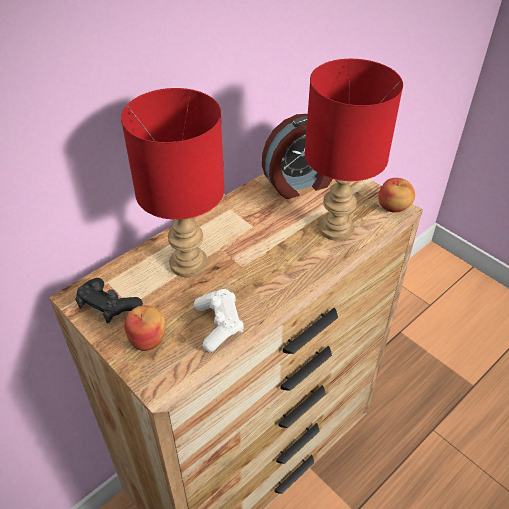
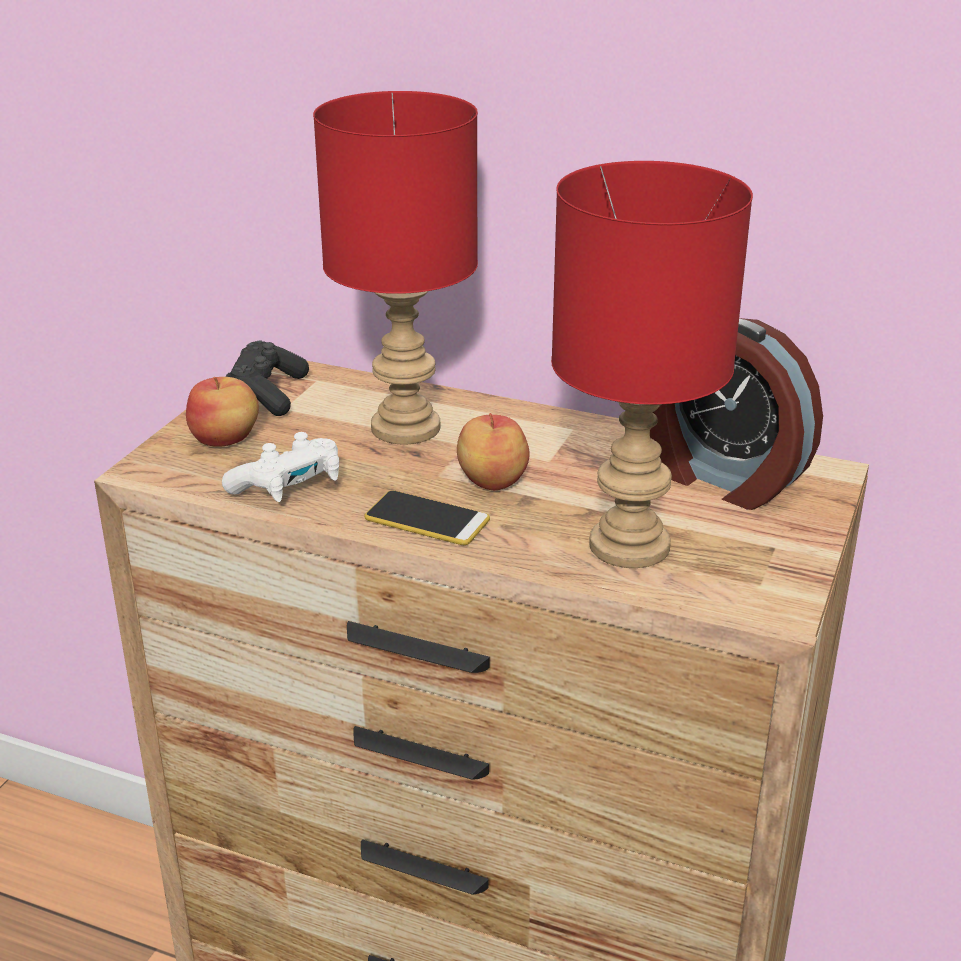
camera: 65 degrees right, 15 degrees down
(280, 283) = (427, 519): none -> phone
(394, 207) = (773, 604): apple -> apple (491, 481)

